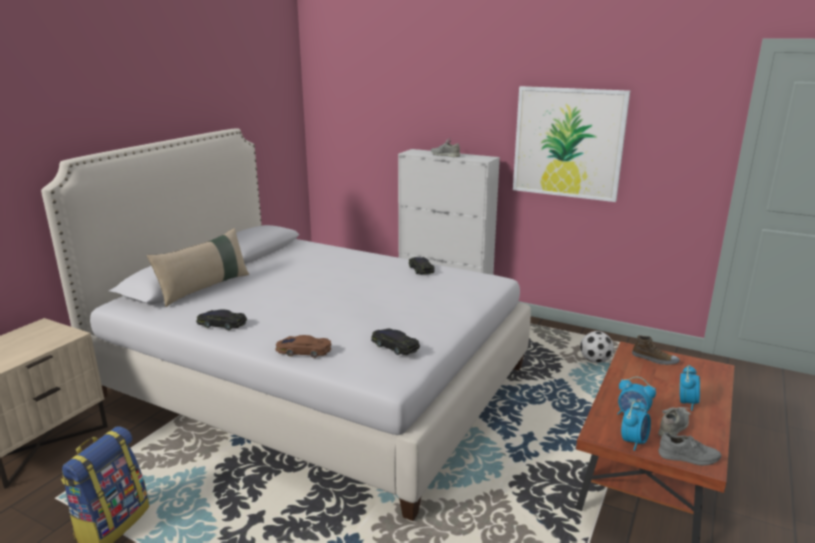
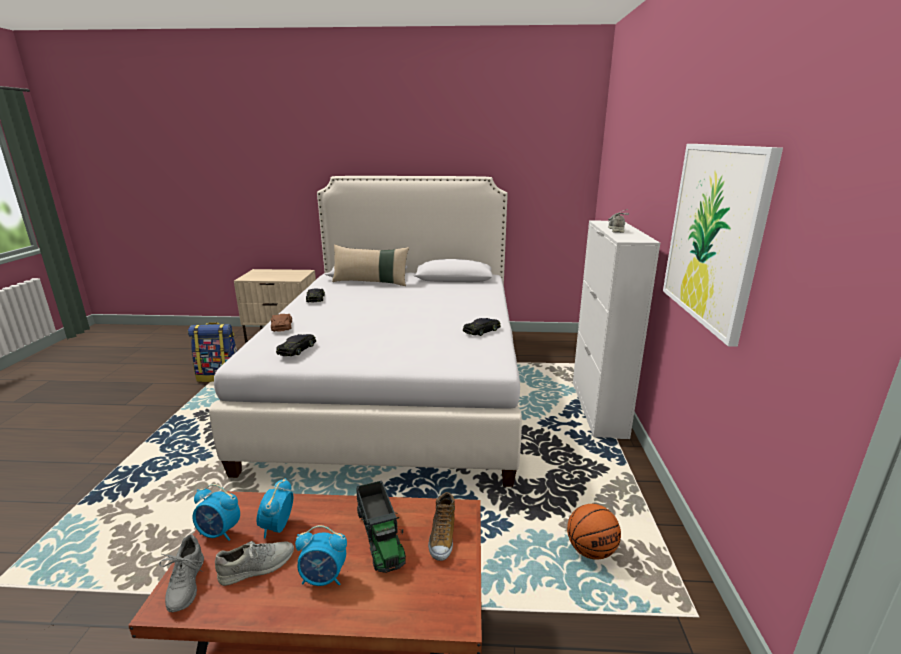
camera: 65 degrees right, 0 degrees up
(595, 361) = (591, 550): football -> basketball
(650, 378) = (380, 537): none -> toy truck
(674, 426) = (257, 567): grey shoe -> grey shoe turned 45 degrees counterclockwise

